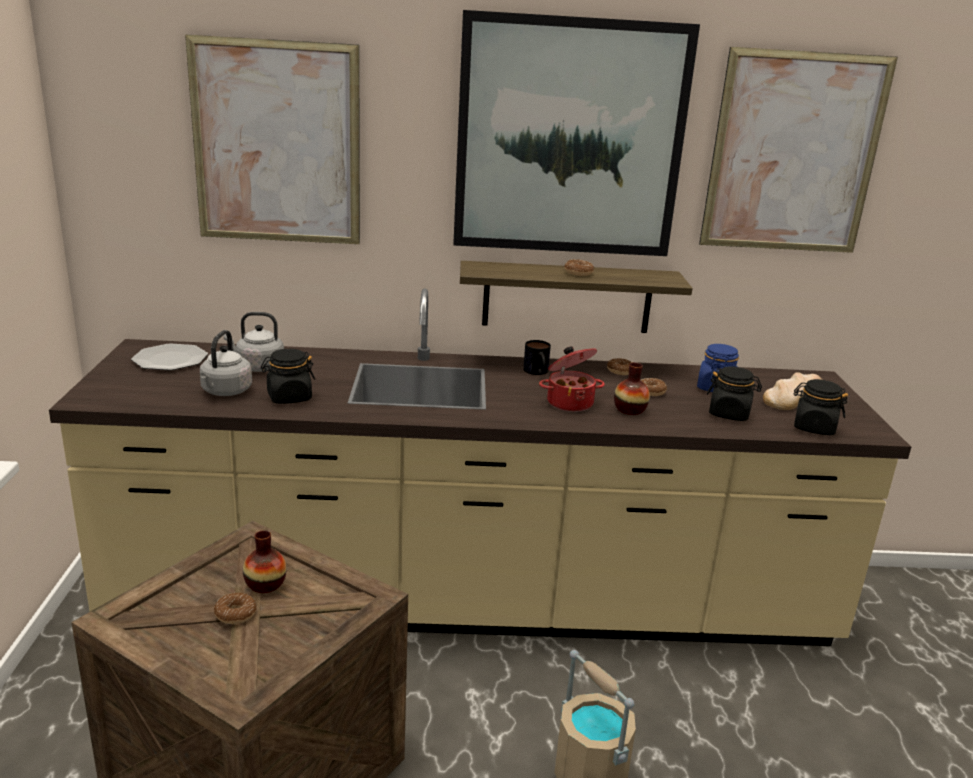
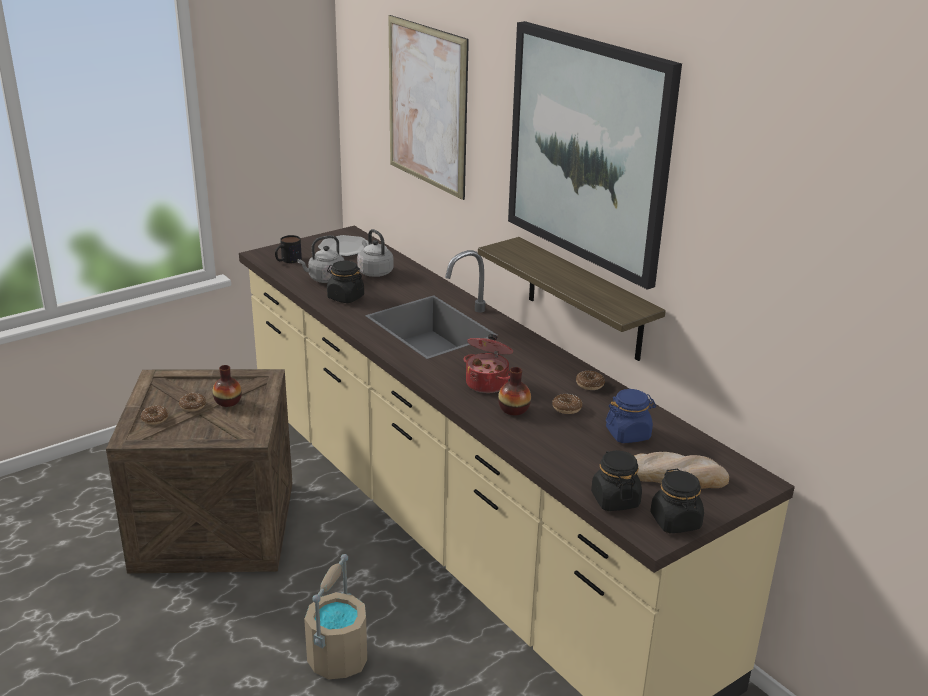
camera: 55 degrees right, 5 degrees up
(537, 372) = (525, 355): mug -> mug (287, 260)
(578, 273) = (570, 277): donut -> donut (155, 419)
(729, 414) = (578, 453): black jar -> black jar (675, 521)
(793, 154) = (764, 221): picture -> none

